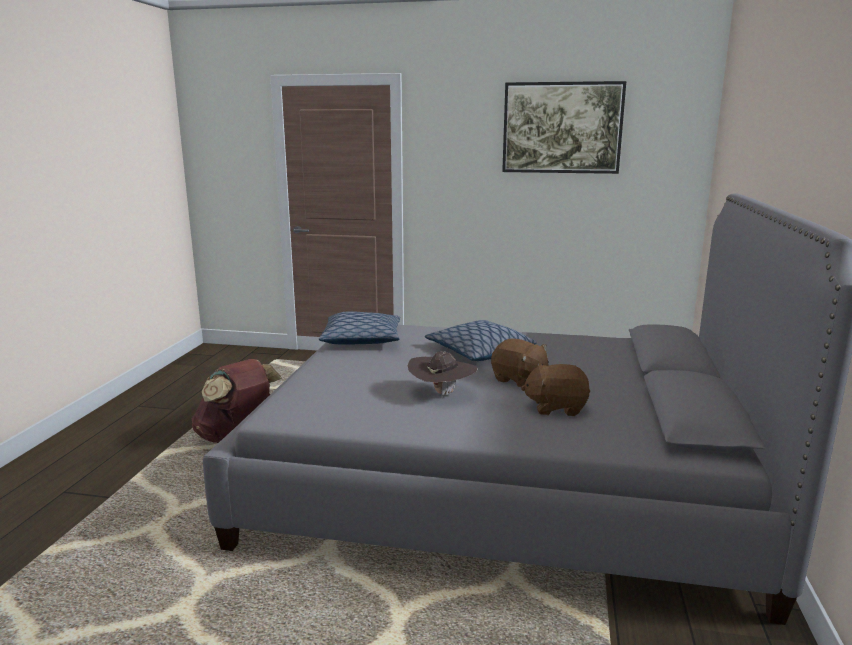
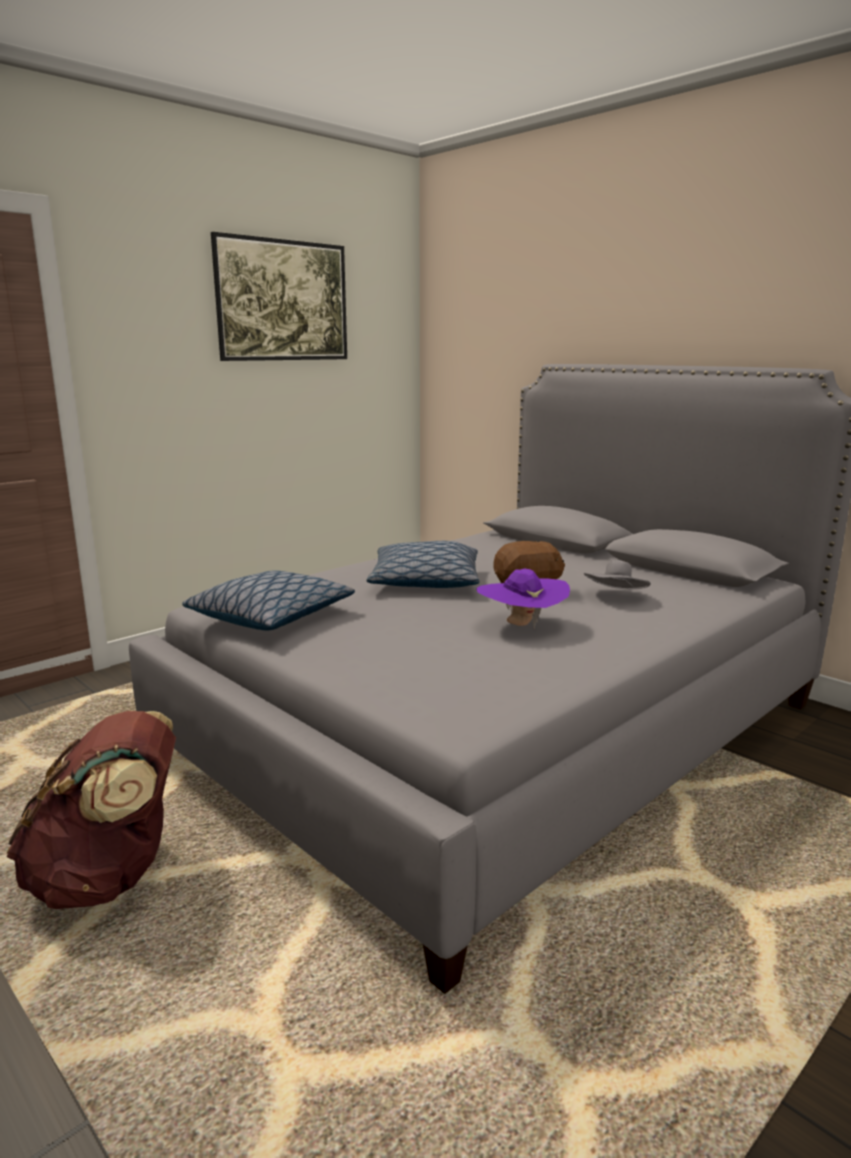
camera: 55 degrees left, 0 degrees up
(442, 394) = (521, 625): brown hat -> purple hat
(556, 407) = (616, 597): brown plush toy -> grey hat

